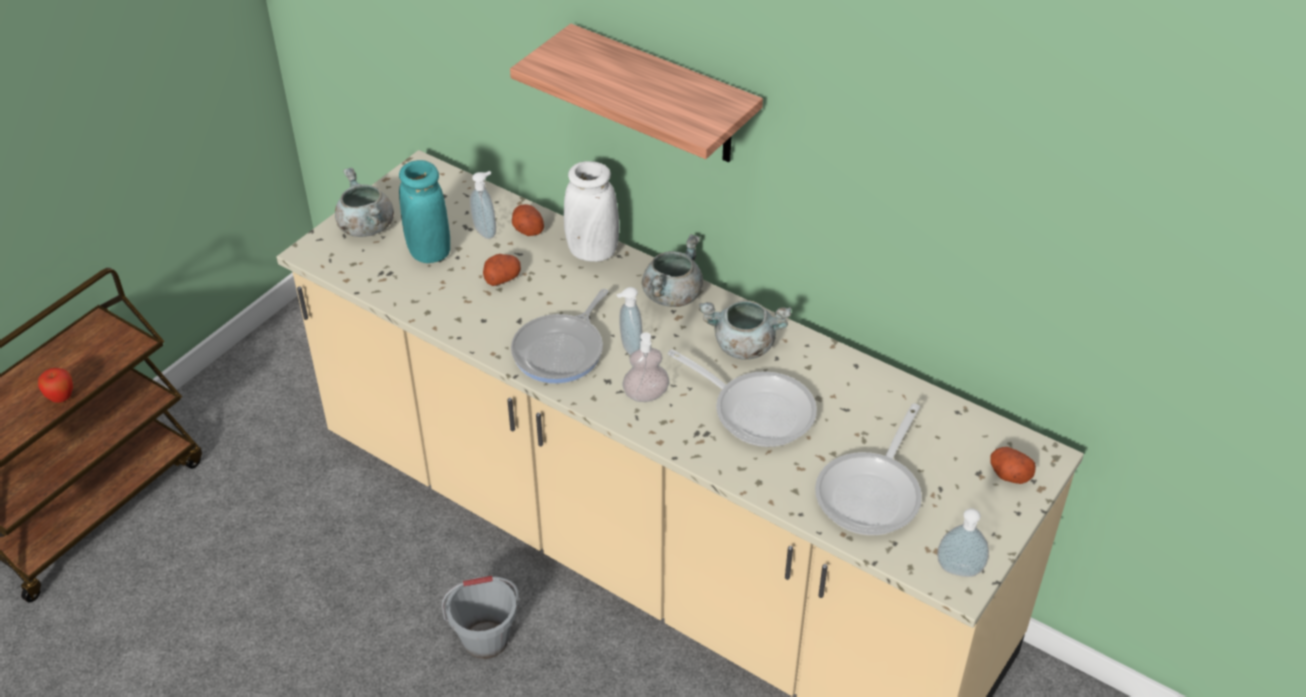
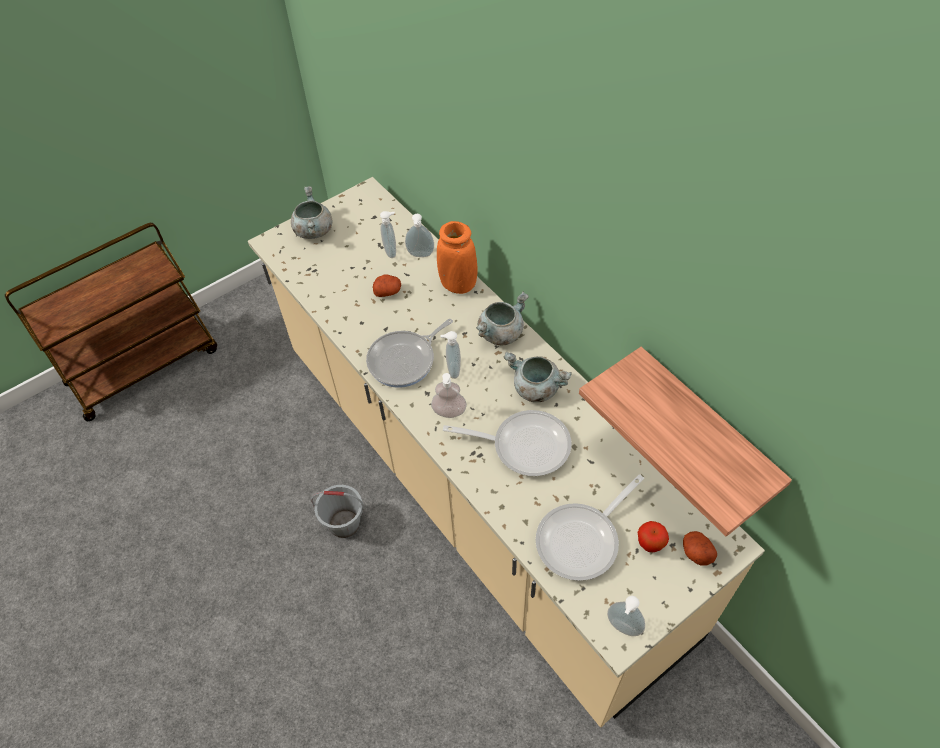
camera: 20 degrees right, 10 degrees up
(61, 398) = (109, 303): apple -> apple (649, 544)
(429, 252) = (347, 259): turquoise vase -> none
(527, 228) = (420, 255): potato -> soap dispenser
(592, 252) = (458, 284): white vase -> orange vase
(663, 97) = (510, 189): shelf -> shelf (704, 429)
(757, 410) = (524, 445): frying pan -> frying pan turned 45 degrees counterclockwise

